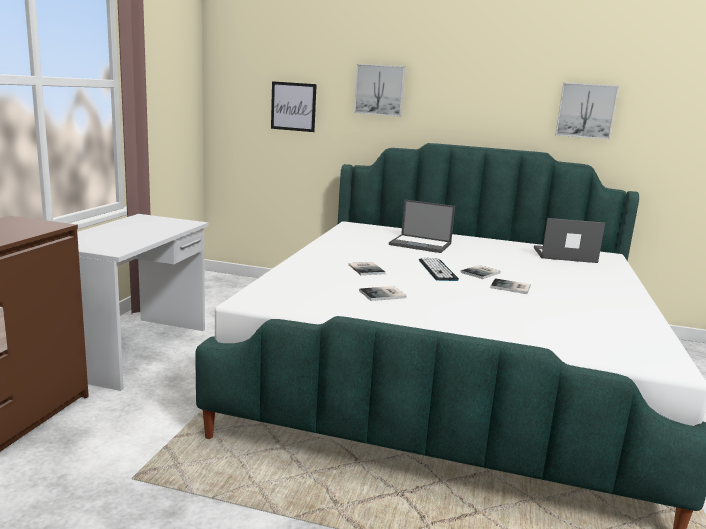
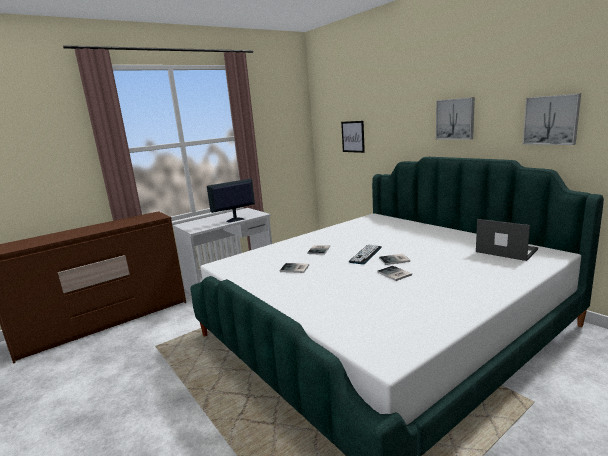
camera: 40 degrees right, 0 degrees up
(161, 232) = (235, 220): none -> monitor
(380, 90) = (398, 120): picture -> picture (455, 119)
(421, 244) = (394, 233): laptop -> none

